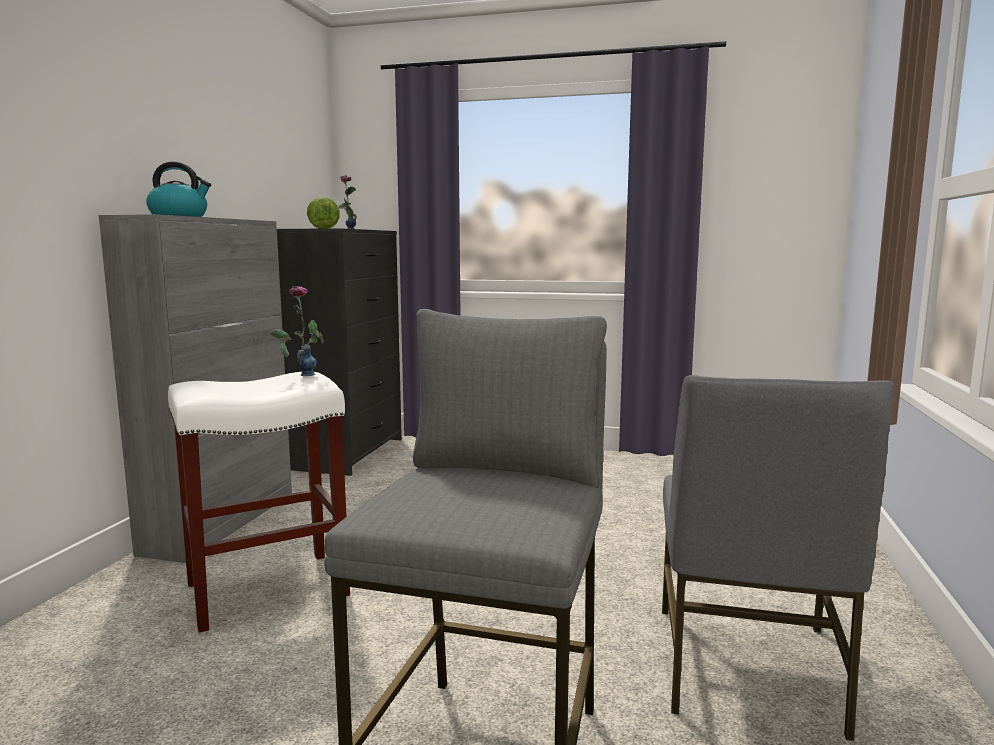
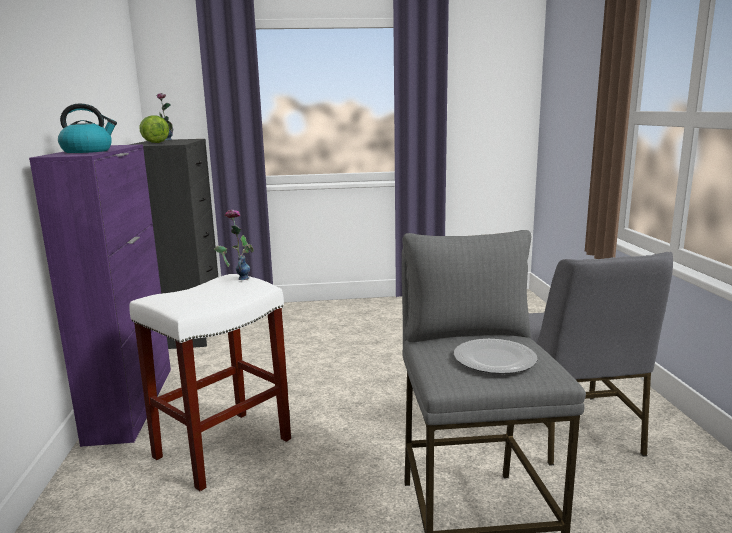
camera: 20 degrees left, 5 degrees up
(222, 521) = (131, 403): grey cabinet -> purple cabinet
(478, 499) = (493, 359): none -> plate

